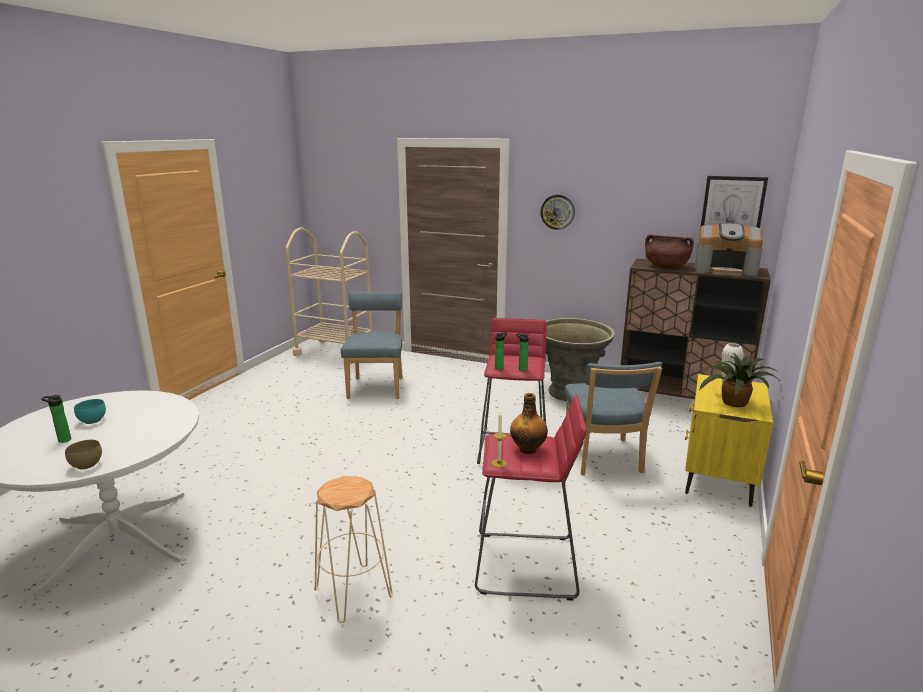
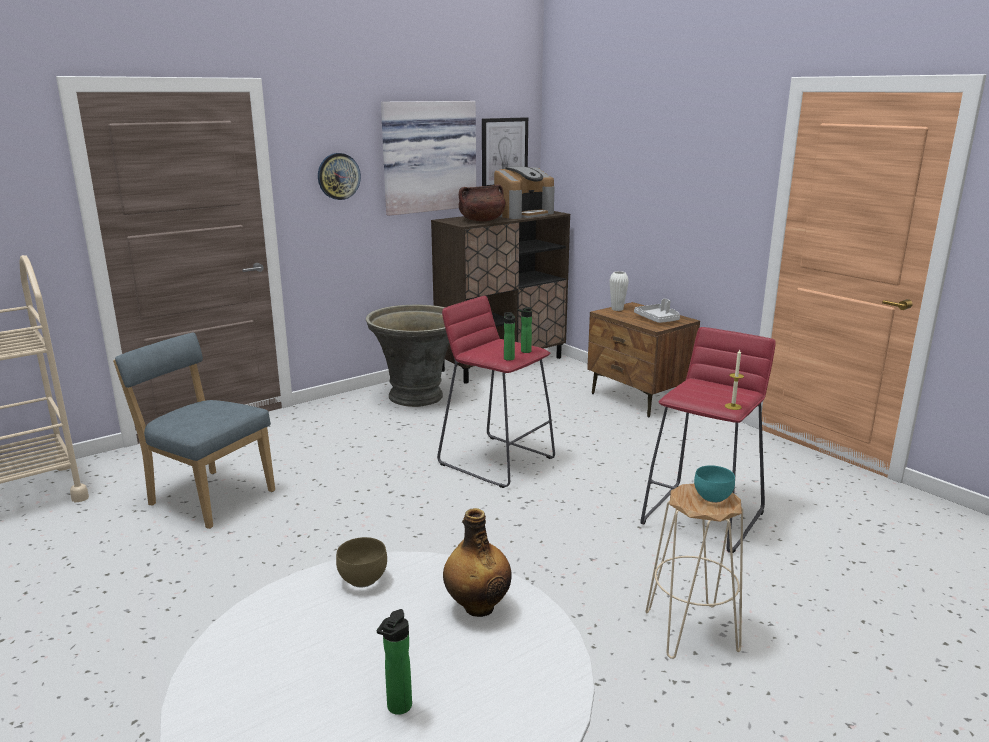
camera: 60 degrees left, 0 degrees up
(86, 464) = (540, 675): brown bowl -> brown bowl (361, 579)
(93, 420) = (332, 667): turquoise bowl -> turquoise bowl (711, 497)
(528, 449) = (712, 390): bottle -> bottle (477, 606)
(603, 459) = (563, 427): blue chair -> none
(641, 205) = (427, 156): none -> picture
(717, 478) = (638, 399): yellow nightstand -> brown nightstand
(733, 403) = (658, 319): potted plant -> grey tray

